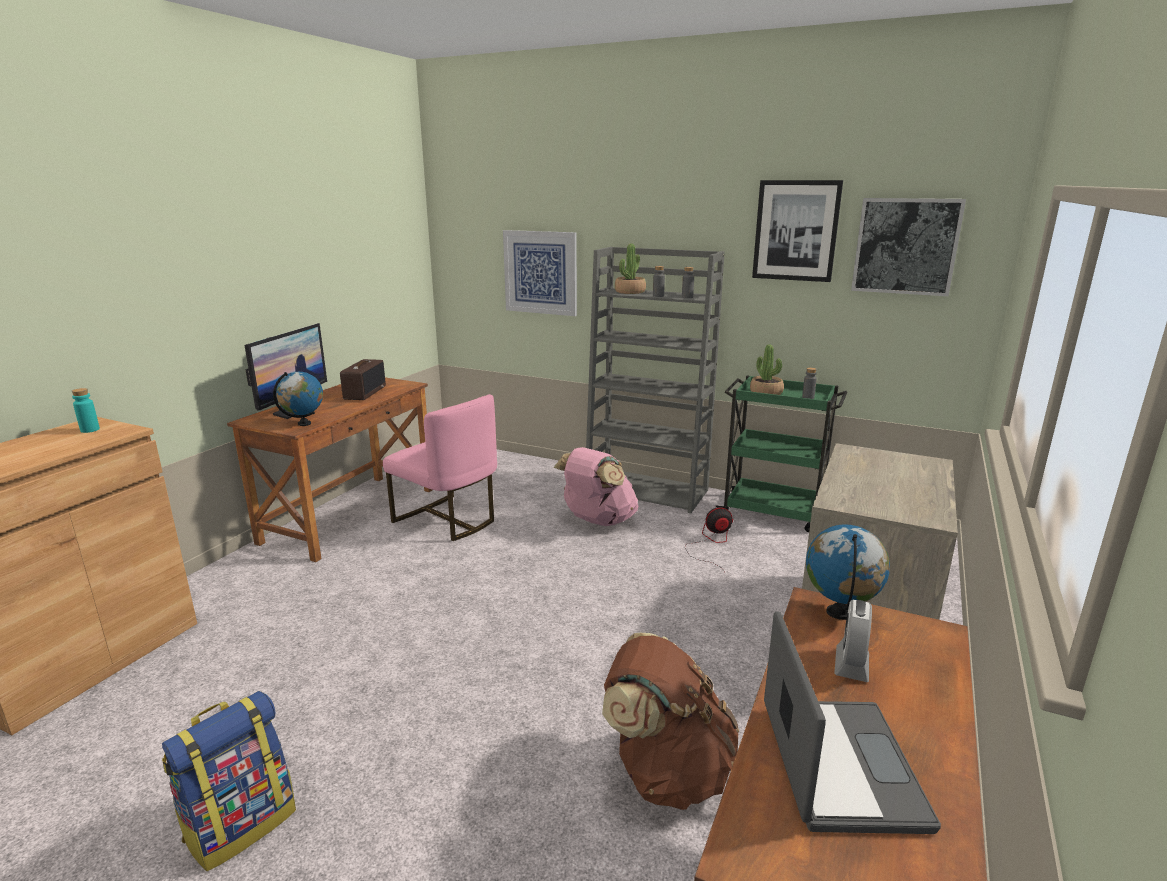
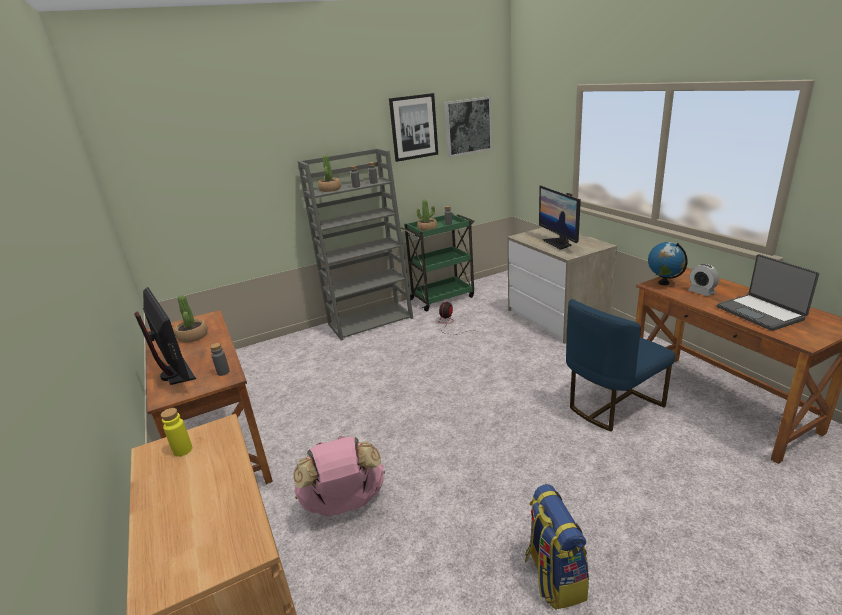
camera: 50 degrees left, 5 degrees up
(90, 430) = (183, 450): turquoise bottle -> yellow bottle
(304, 424) = (223, 372): globe -> grey bottle
(364, 392) = (193, 336): radio -> potted plant
(447, 519) = (298, 402): pink chair -> none
(540, 272) = (237, 194): picture -> none
(597, 520) = (381, 348): pink backpack -> pink backpack (345, 504)
(666, 771) = (611, 404): brown backpack -> blue chair
(837, 764) = (761, 313): laptop -> laptop turned 150 degrees counterclockwise
(875, 483) = (559, 243): none -> monitor

